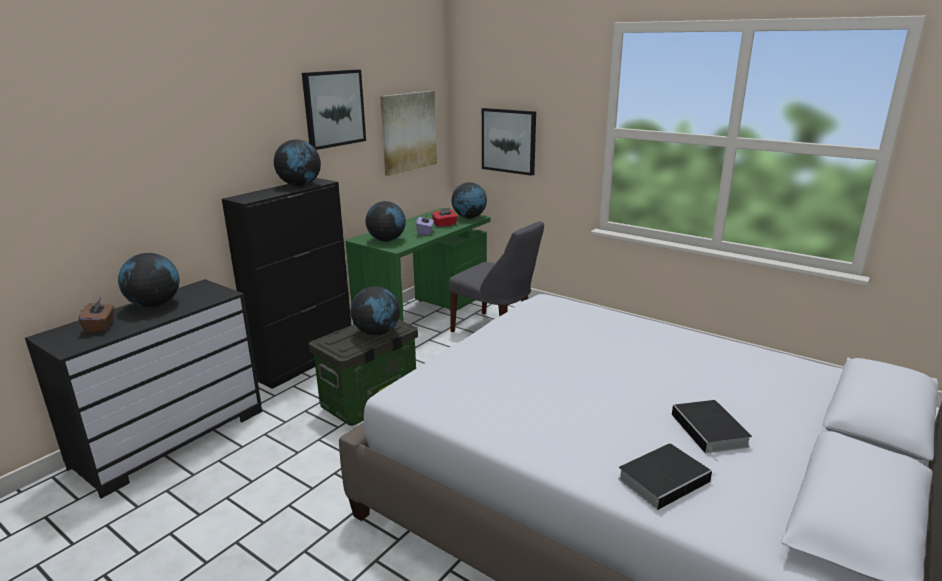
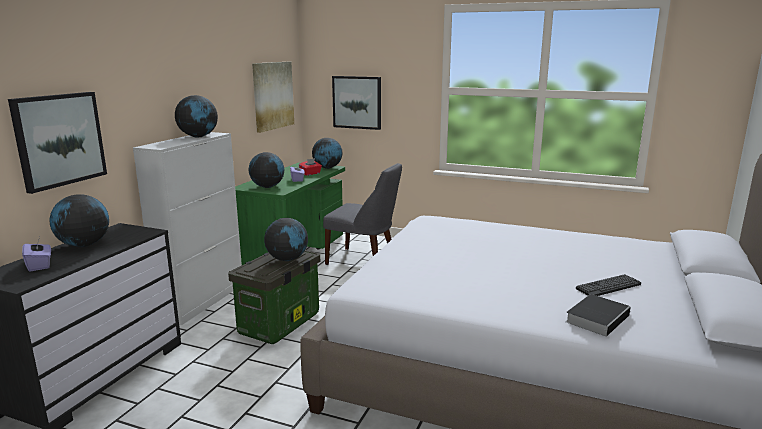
camera: 15 degrees left, 5 degrees down
(100, 326) = (40, 265): brown tissue box -> purple tissue box
(305, 361) = (203, 300): black cabinet -> white cabinet
(334, 108) = (218, 71): picture -> picture (59, 140)
(711, 431) = (608, 286): book -> keyboard

